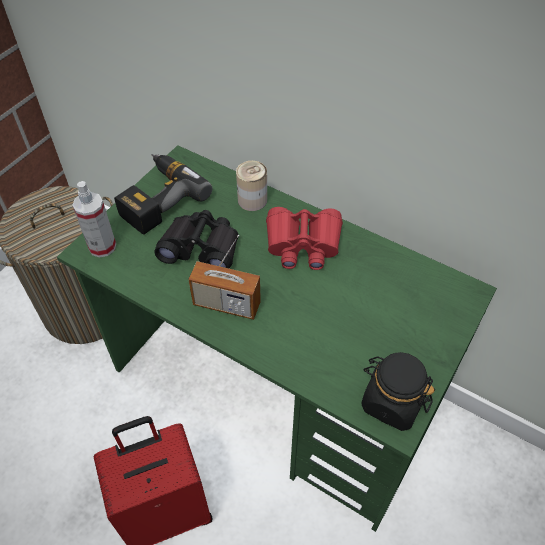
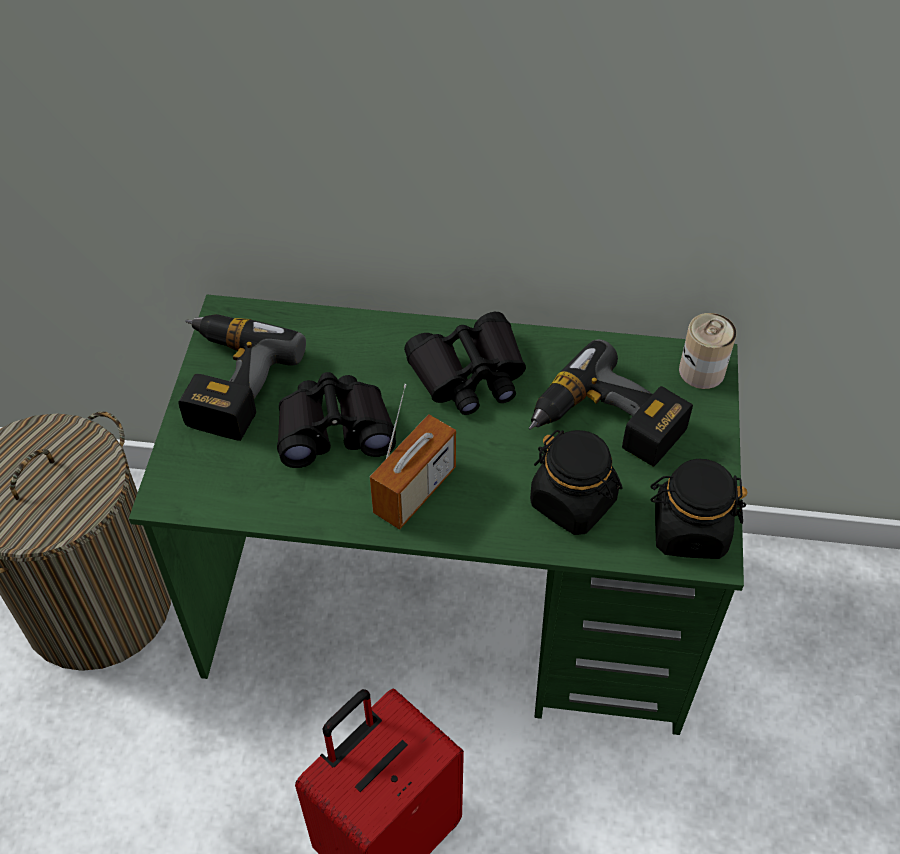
camera: 25 degrees left, 0 degrees up
(102, 246) = (189, 479): spray bottle -> none
(226, 304) = (415, 491): radio -> radio turned 45 degrees counterclockwise
(252, 200) = (365, 338): can -> can (701, 371)
(303, 244) = (469, 375): red binoculars -> black binoculars
(323, 351) = (573, 502): none -> black jar
(373, 309) = (605, 426): none -> power drill

